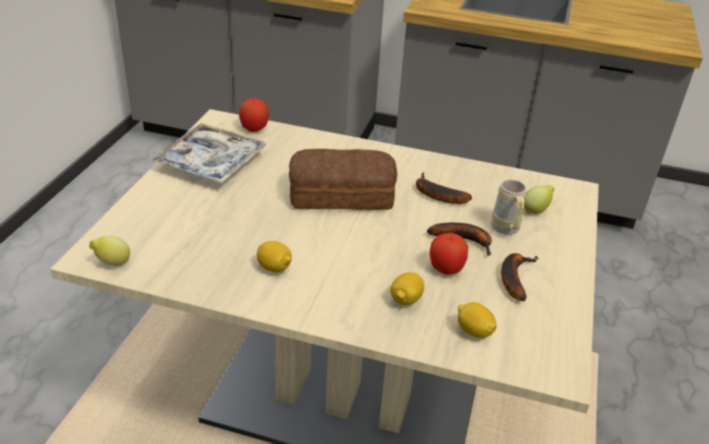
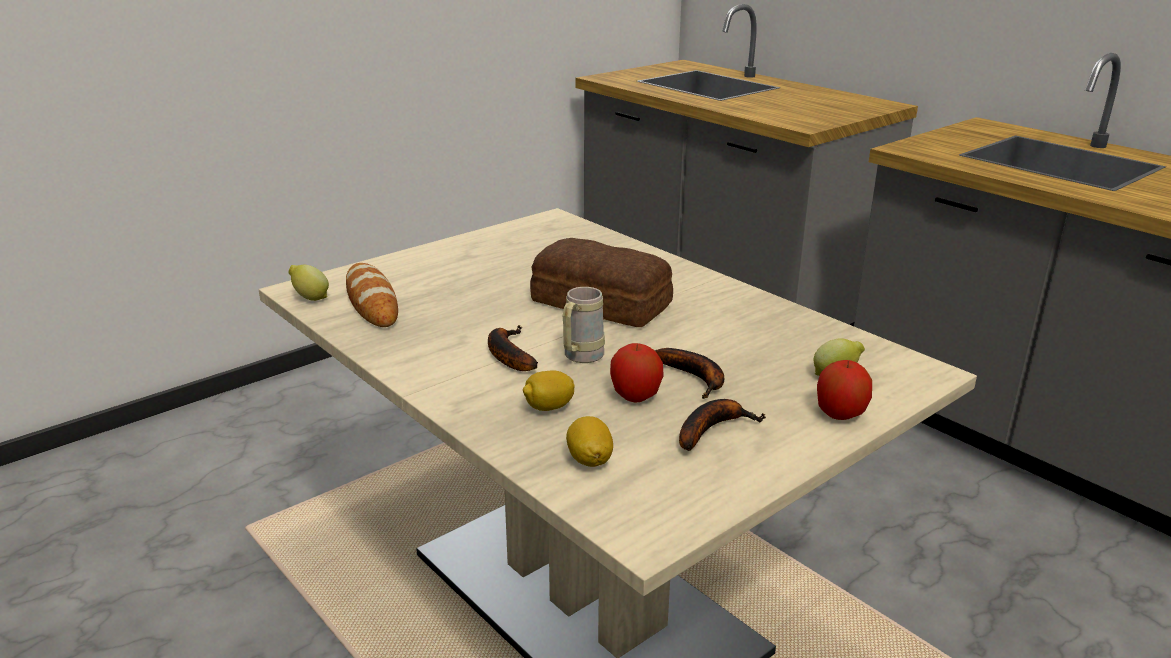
camera: 35 degrees right, 10 degrees down
(170, 249) = (372, 301): none -> bread
(211, 162) = (500, 247): tray -> none
(254, 128) = (581, 231): apple -> apple (840, 414)
(274, 268) = (447, 341): lemon -> none
(436, 195) = (716, 329): banana -> banana (507, 354)
(506, 230) = (765, 384): beige mug -> beige mug (579, 358)

